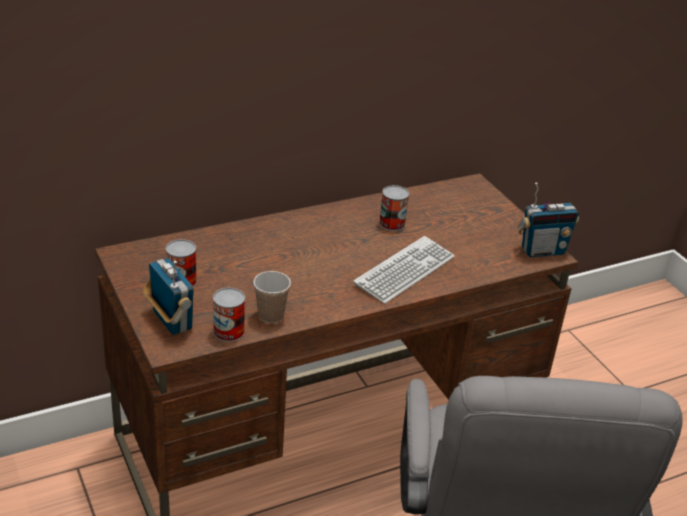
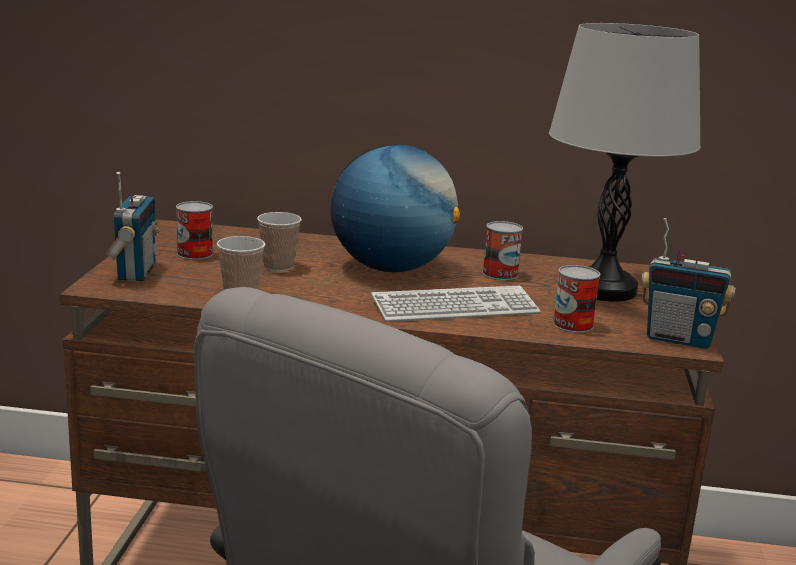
camera: 35 degrees right, 15 degrees down
(228, 331) = (177, 293): can -> can (572, 324)
(254, 272) = (278, 266): none -> cup
(324, 244) = (391, 268): none -> globe
(462, 216) = (603, 289): none -> grey table lamp

